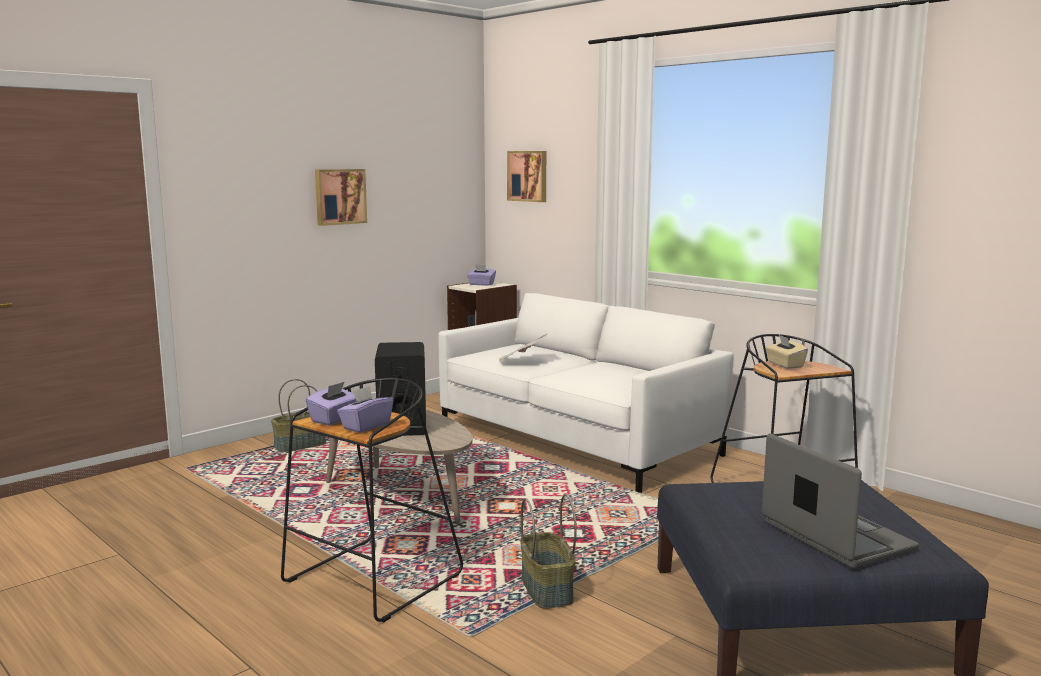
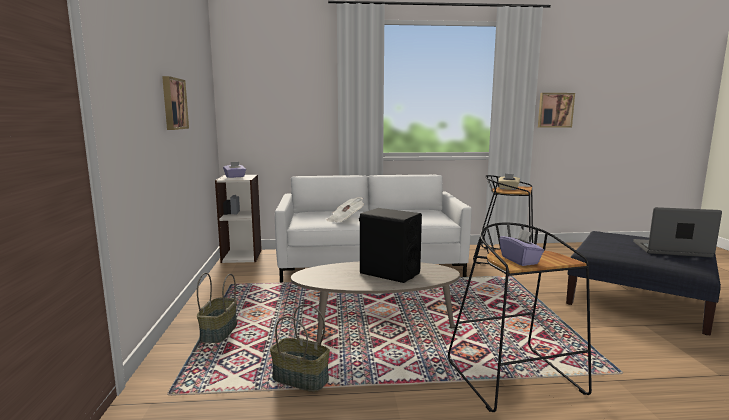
camera: 50 degrees left, 0 degrees up
(366, 426) = (548, 257): purple tissue box -> none
(528, 176) = (263, 94): picture -> picture (555, 110)
(545, 589) = (570, 334): basket -> basket (299, 379)

